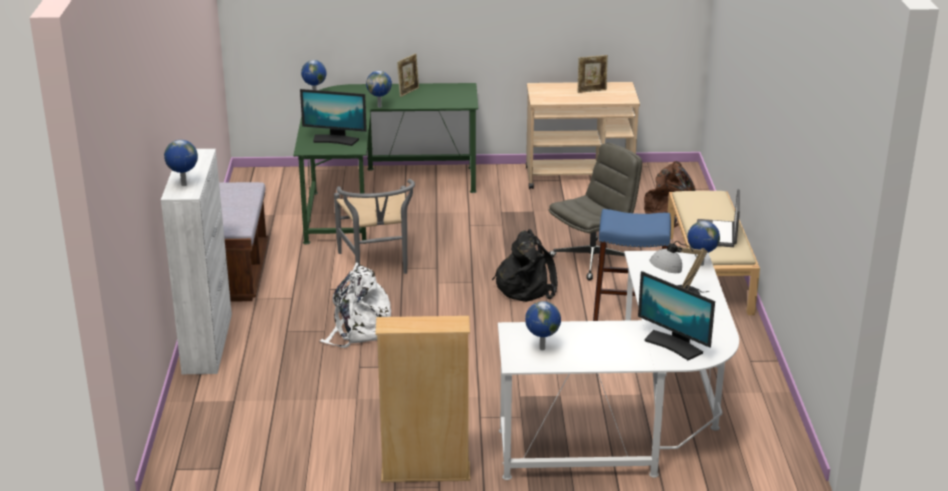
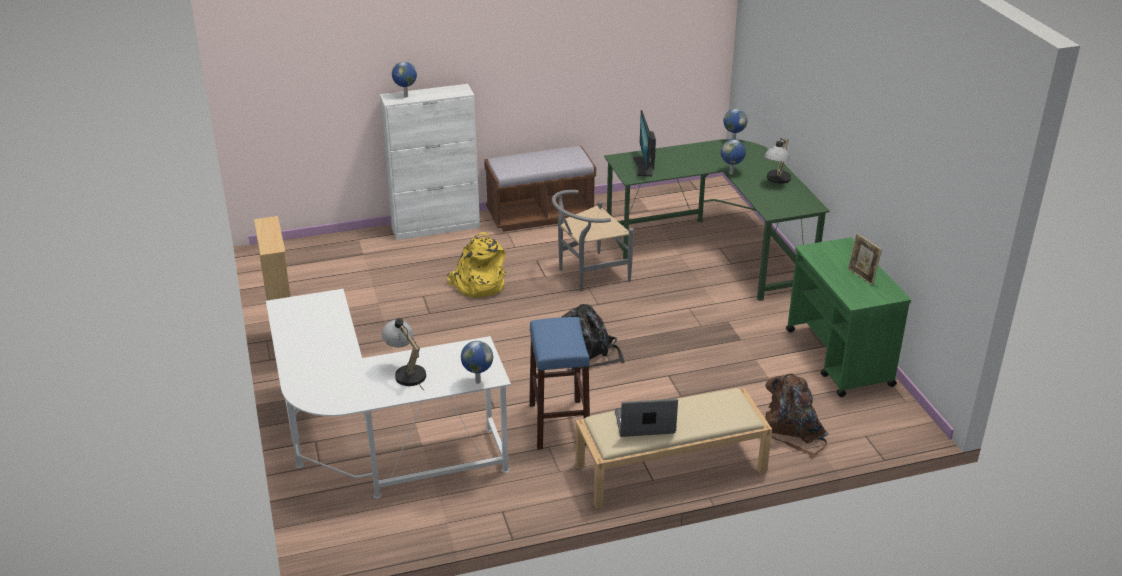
camera: 75 degrees right, 5 degrees up
(358, 330) = (478, 285): white backpack -> yellow backpack
(408, 92) = (776, 181): picture frame -> table lamp
(541, 348) = (304, 313): globe -> none
(580, 177) = (839, 358): beige cart -> green cart
(593, 259) = (660, 388): grey office chair -> none
(673, 345) = (321, 378): monitor -> none

